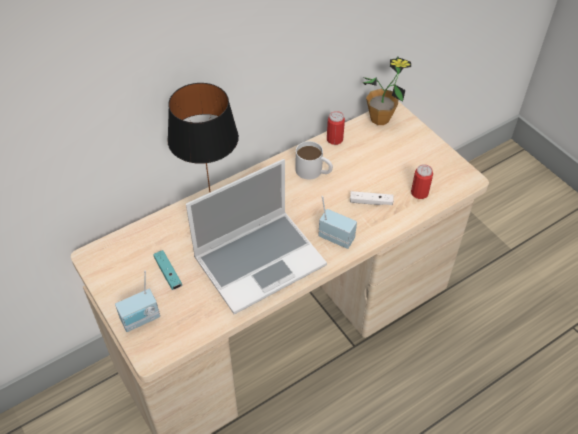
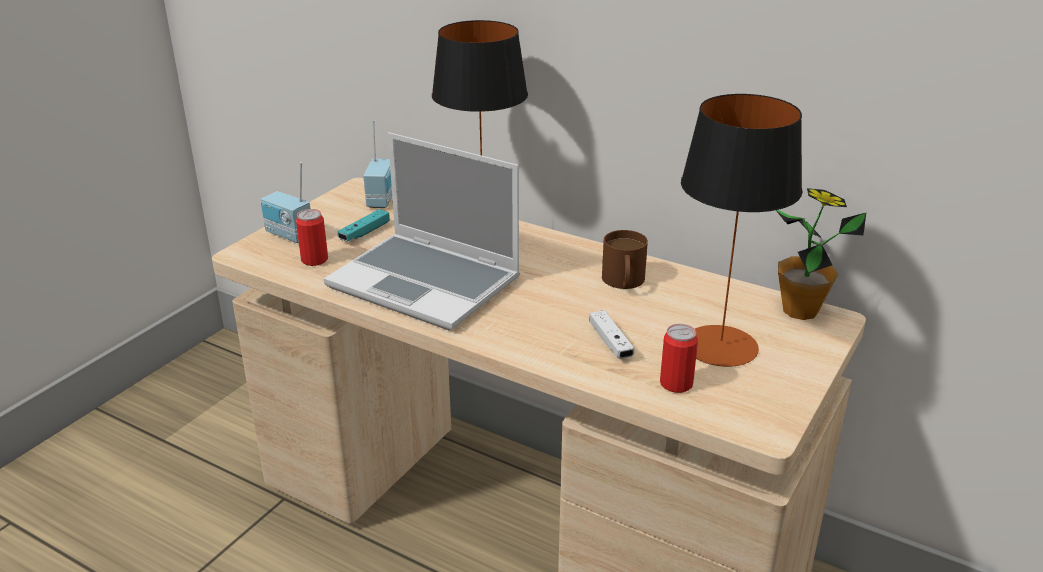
camera: 65 degrees right, 20 degrees down
(313, 171) = (623, 282): white mug -> brown mug
(334, 139) = (706, 283): can -> can (314, 260)
(337, 237) = (515, 329): radio -> radio (383, 200)
(395, 162) = (720, 345): none -> table lamp

